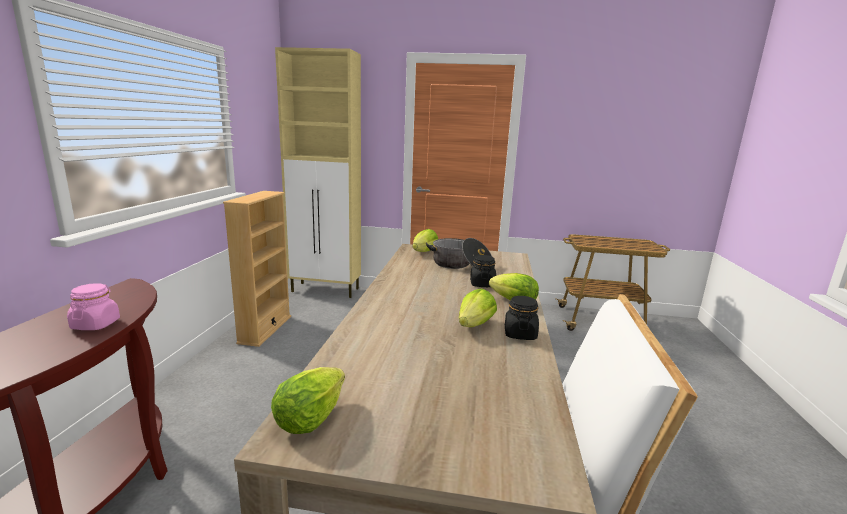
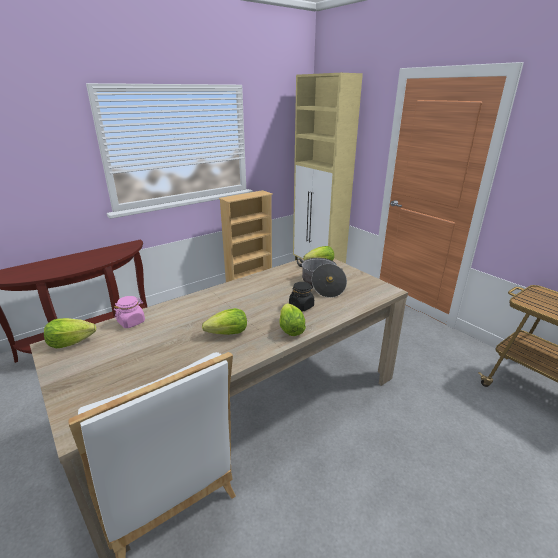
camera: 45 degrees right, 10 degrees up
(96, 324) = (90, 262): pink jar -> pink jar (131, 322)
(520, 334) = (240, 353): black jar -> none

